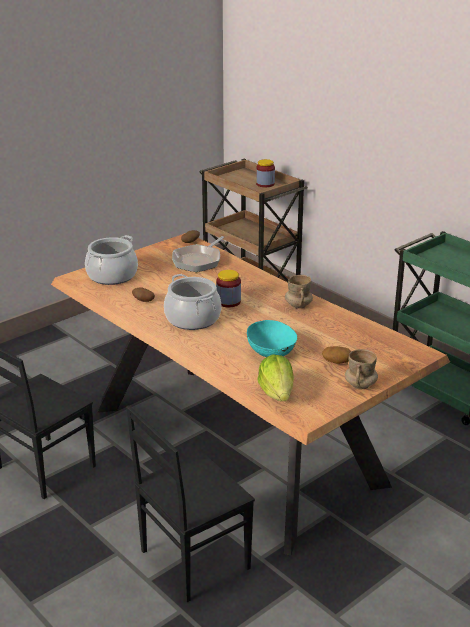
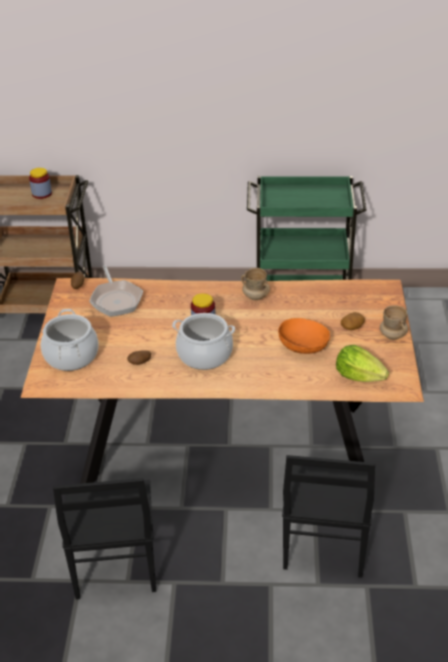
camera: 45 degrees left, 10 degrees up
(272, 353) = (303, 347): turquoise bowl -> orange bowl

